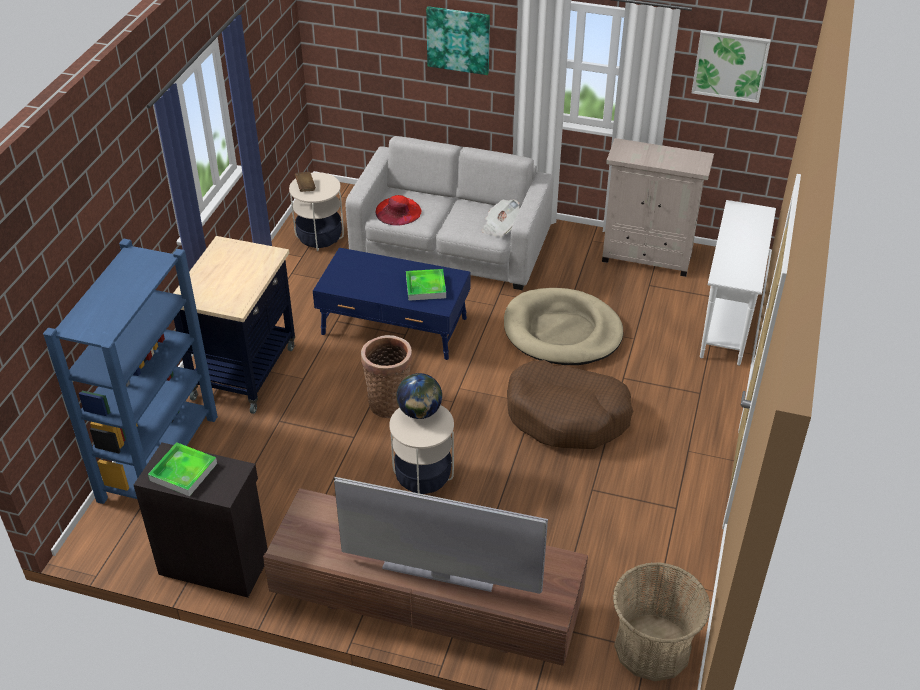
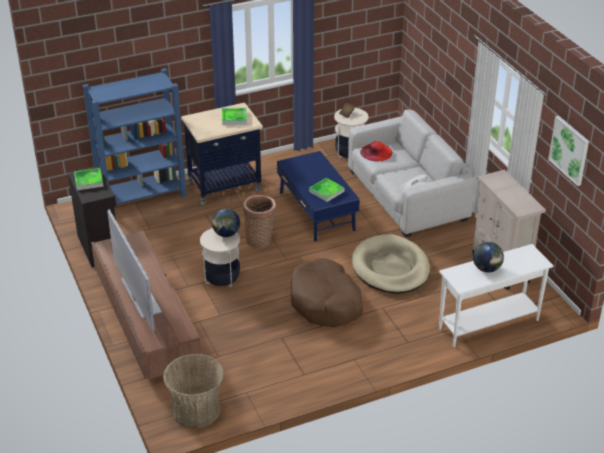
camera: 50 degrees right, 5 degrees down
(239, 262) = (234, 118): none -> tray
(458, 39) = (459, 63): picture -> none
(739, 251) = (486, 269): none -> globe

